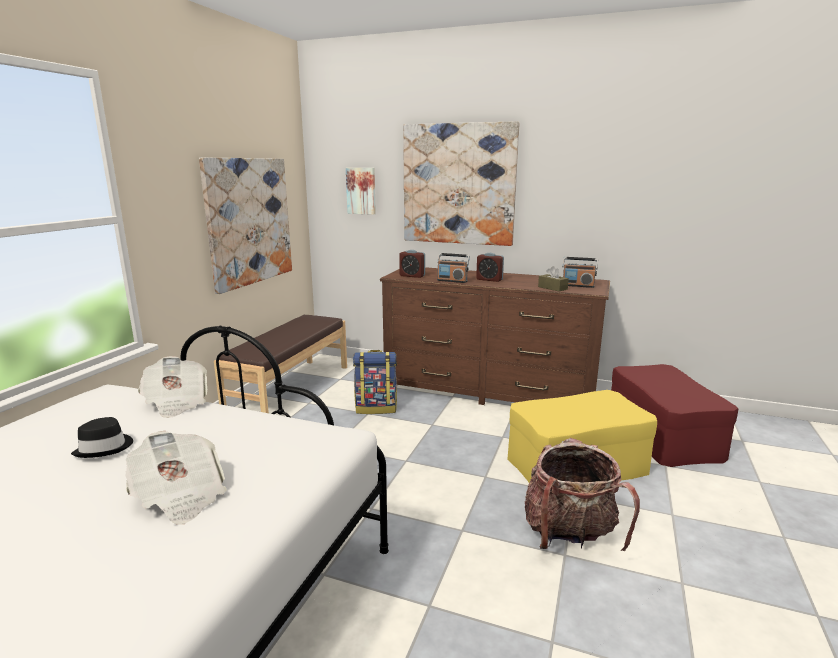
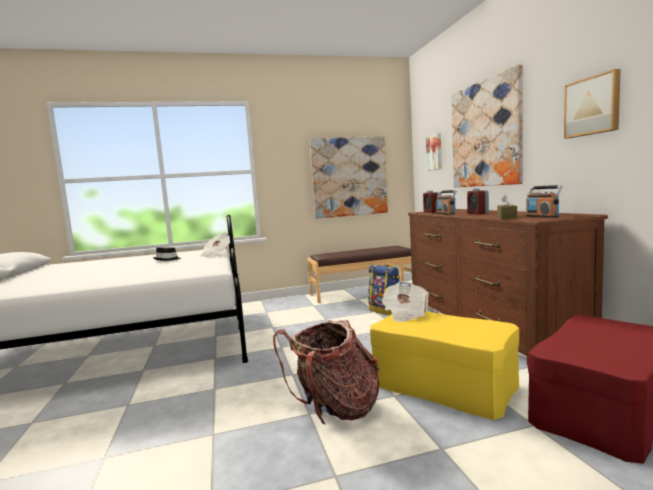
camera: 55 degrees right, 10 degrees down
(180, 496) = (138, 272): newspaper -> newspaper (405, 314)
(599, 185) = (592, 106): none -> picture

